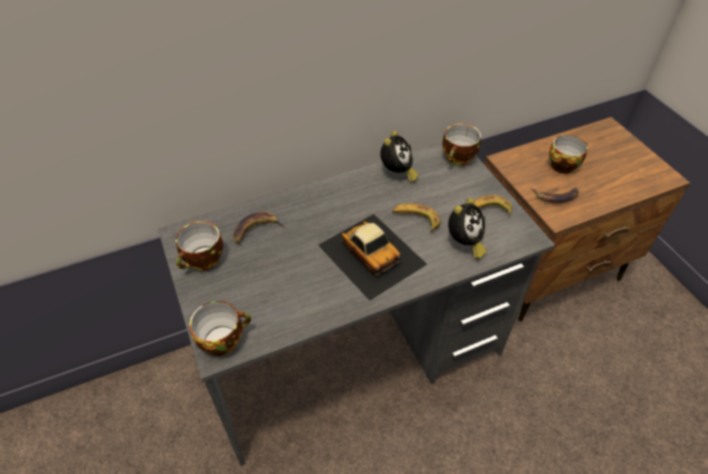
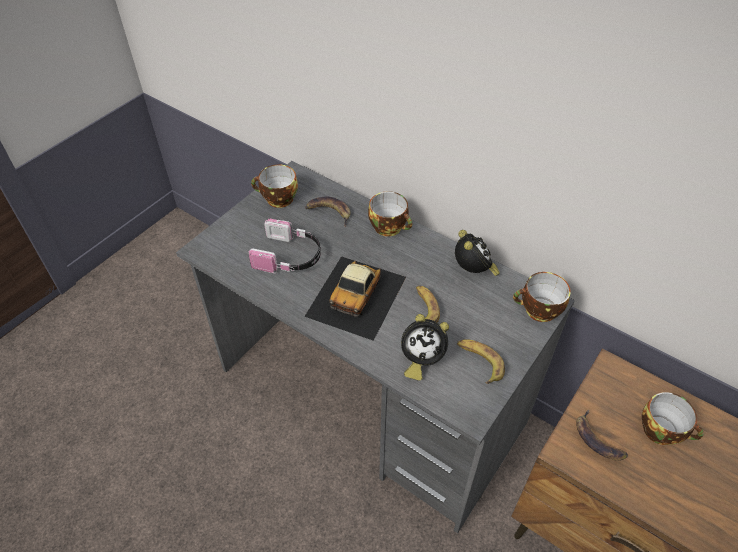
camera: 60 degrees right, 0 degrees up
(223, 339) = (214, 246): cup -> cup (390, 227)
(288, 282) = (289, 257): none -> headphones
(397, 173) = (473, 271): alarm clock -> alarm clock turned 90 degrees counterclockwise

